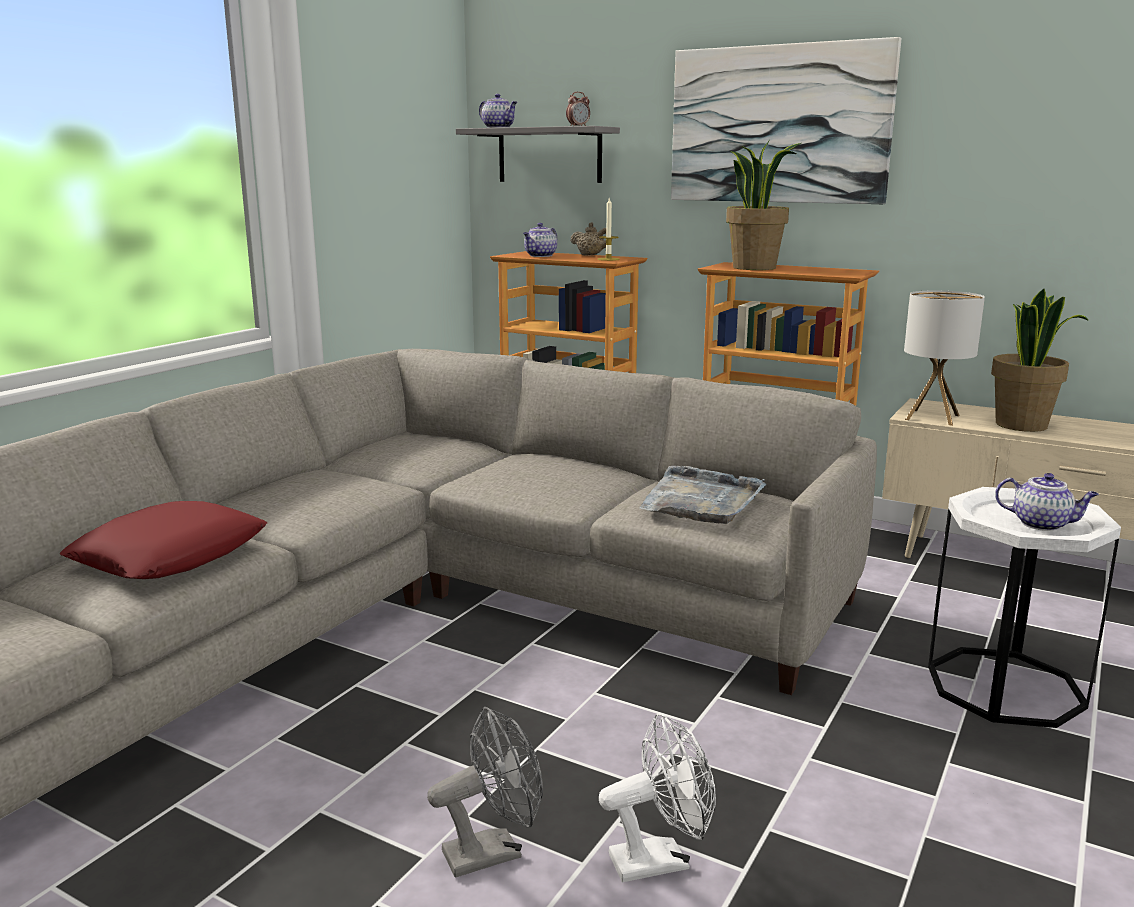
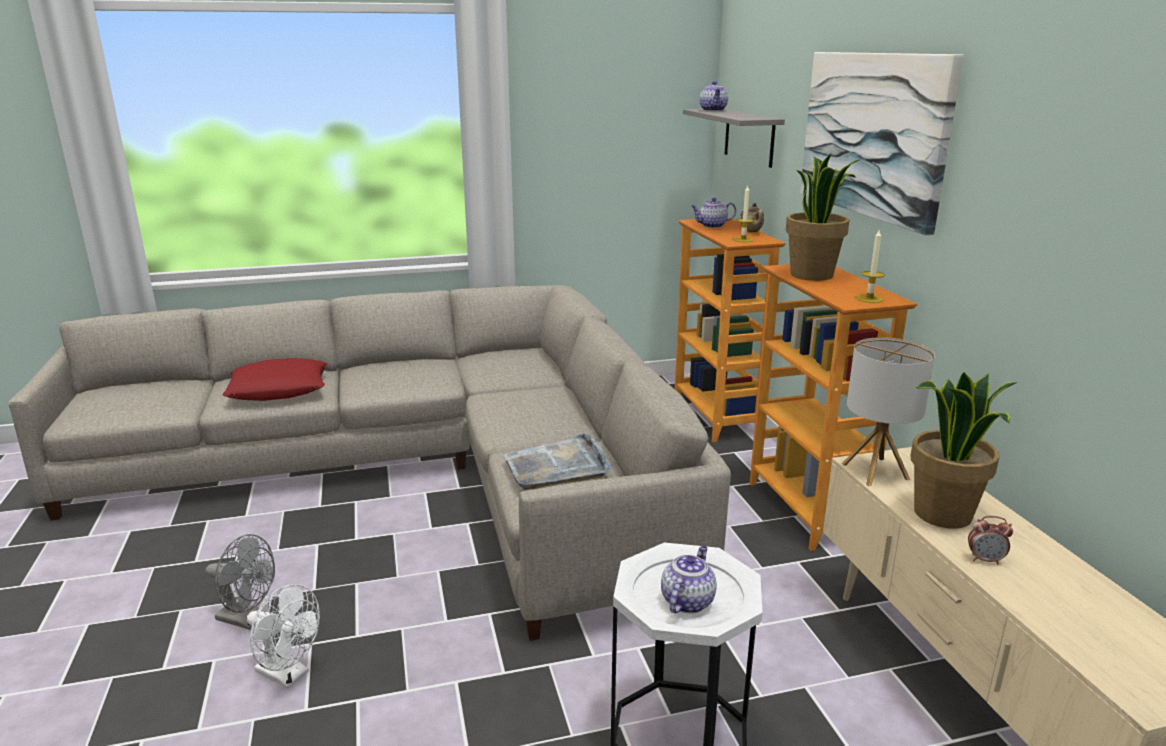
camera: 45 degrees right, 5 degrees up
(578, 127) = (756, 116): alarm clock -> alarm clock (985, 560)
(846, 272) = (869, 299): none -> candle
(1042, 524) = (687, 601): teapot -> teapot turned 135 degrees counterclockwise

